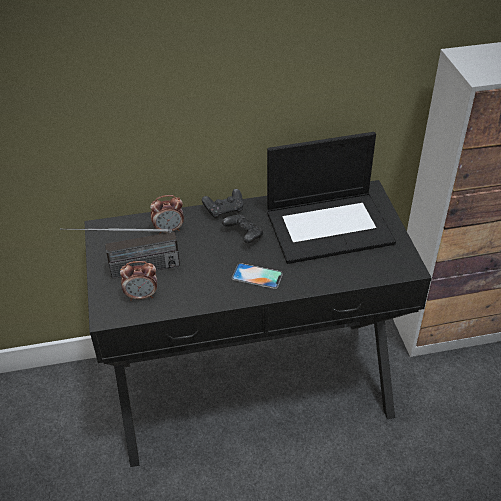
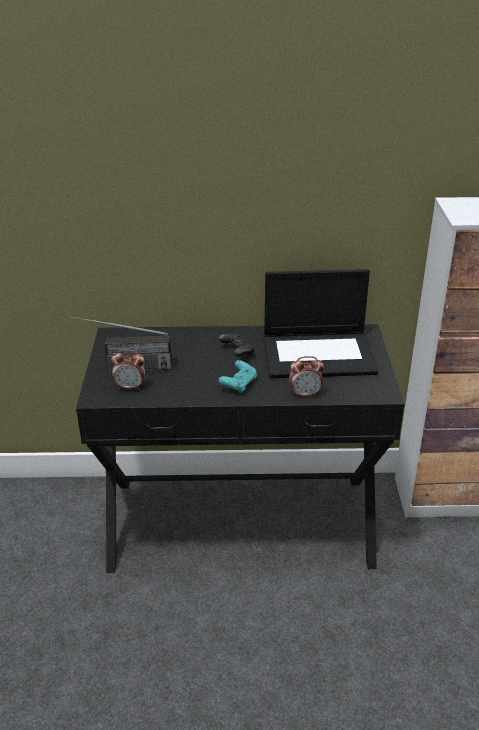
camera: 10 degrees right, 10 degrees down
(169, 229) = (170, 341): alarm clock -> alarm clock (305, 394)
(224, 210) = (225, 332): black game controller -> none
(257, 276) = (239, 384): phone -> turquoise game controller

